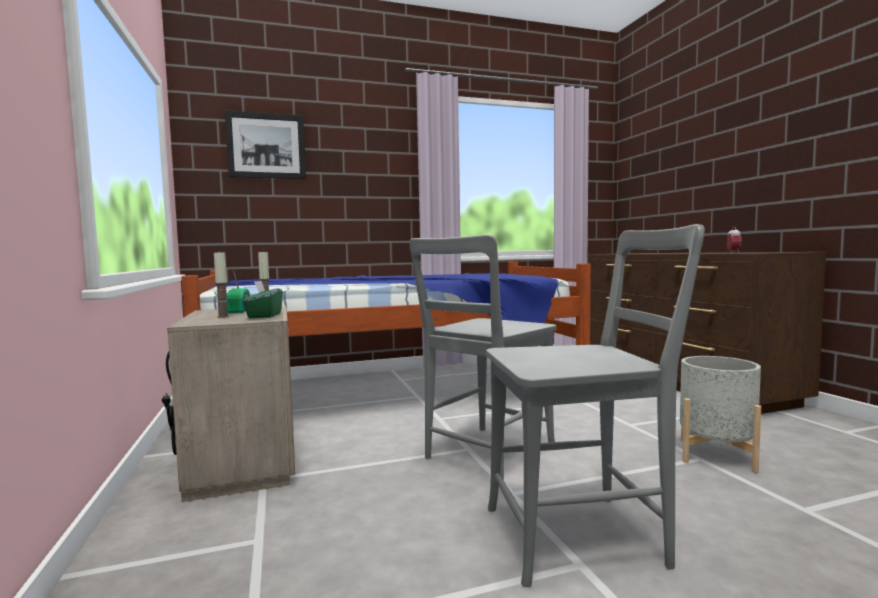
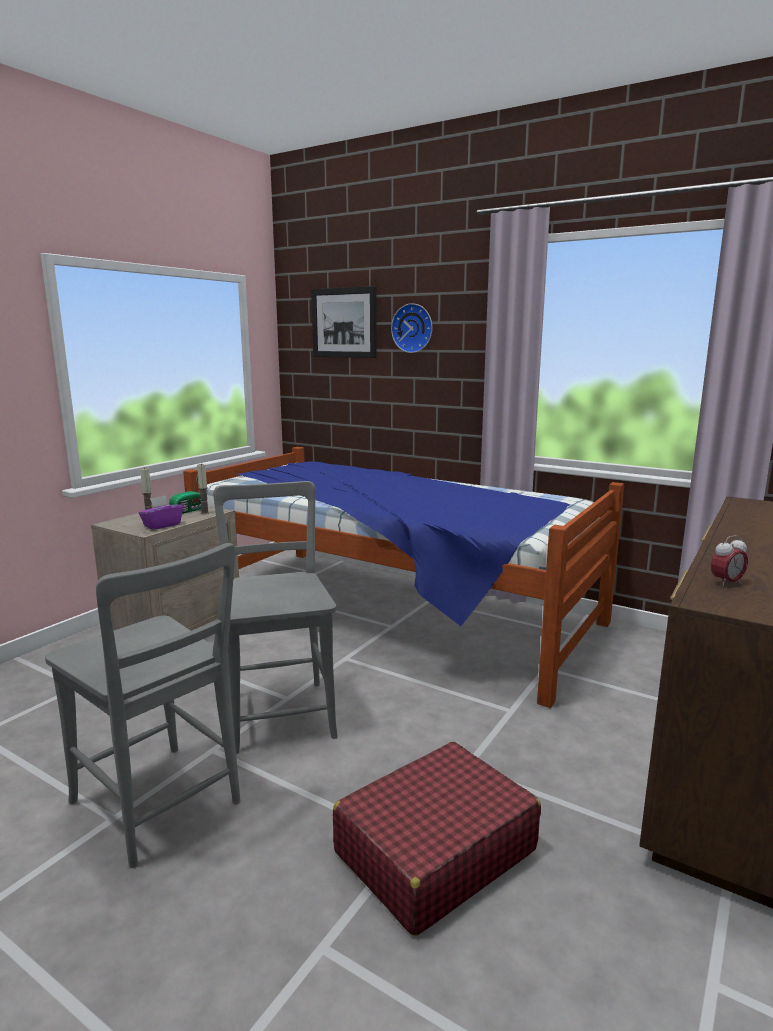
camera: 50 degrees right, 10 degrees up
(264, 316) = (162, 525): green tissue box -> purple tissue box
(343, 154) = (413, 328): none -> wall clock
(485, 455) = (280, 711): grey chair -> grey chair turned 75 degrees clockwise
(716, 455) = (434, 851): grey planter -> red suitcase

